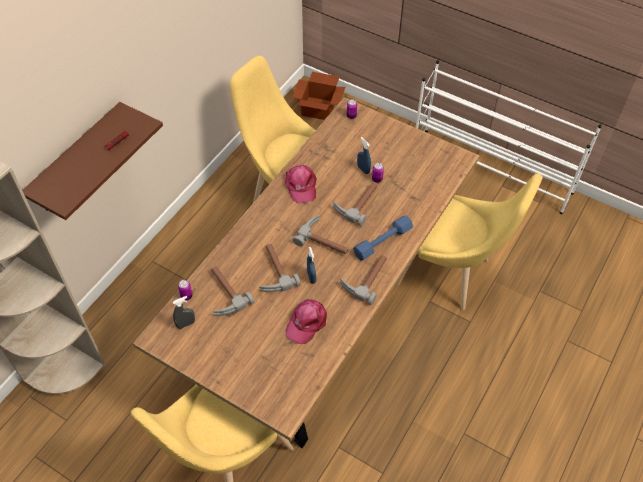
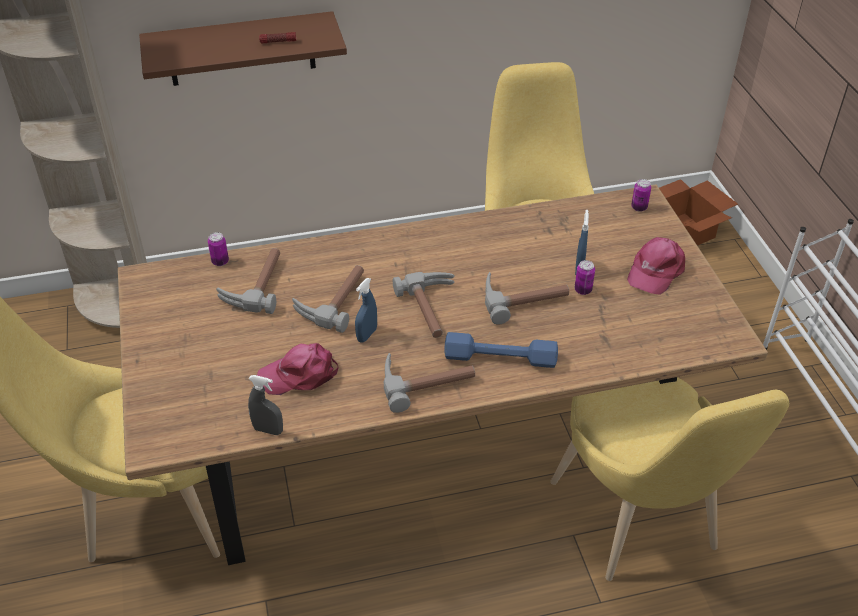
camera: 45 degrees right, 10 degrees down
(186, 324) = (184, 286): grey spray bottle -> grey spray bottle (268, 430)
(301, 186) = (479, 240): pink cap -> pink cap (655, 271)

